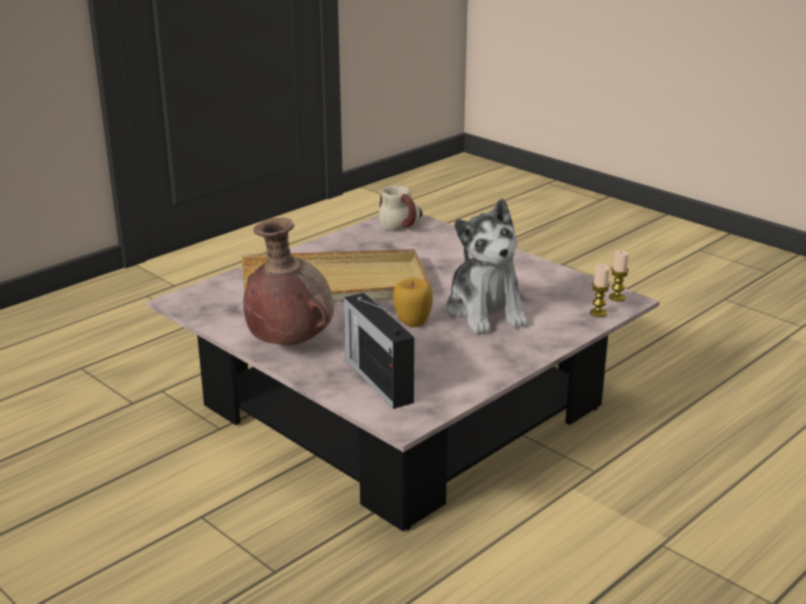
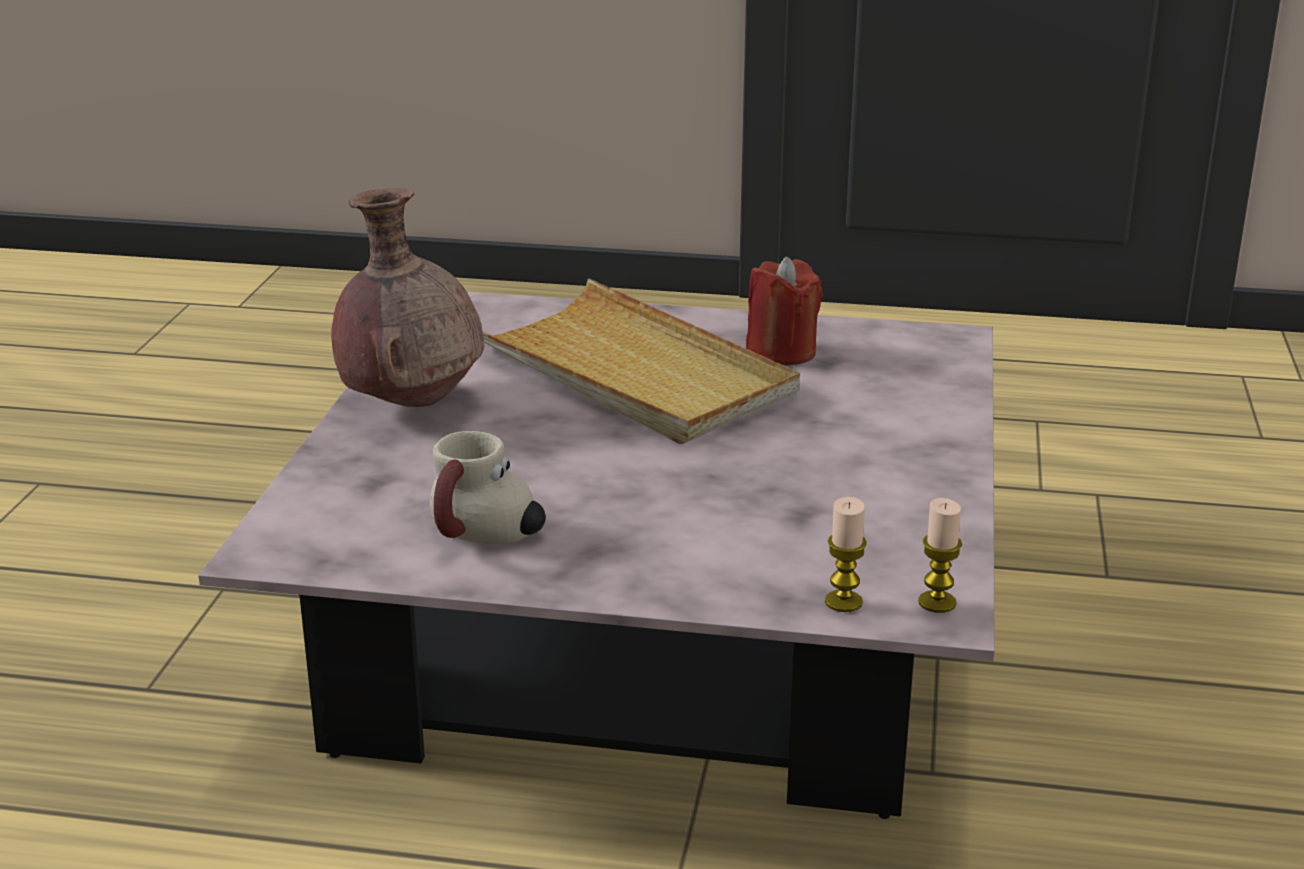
camera: 55 degrees right, 0 degrees up
(364, 250) = (781, 352): none -> red candle
(377, 379) = (374, 494): radio -> none
(405, 227) = (916, 351): mug -> mug (483, 537)
(412, 322) = (586, 461): apple -> none
(486, 311) = (705, 504): plush toy -> none

